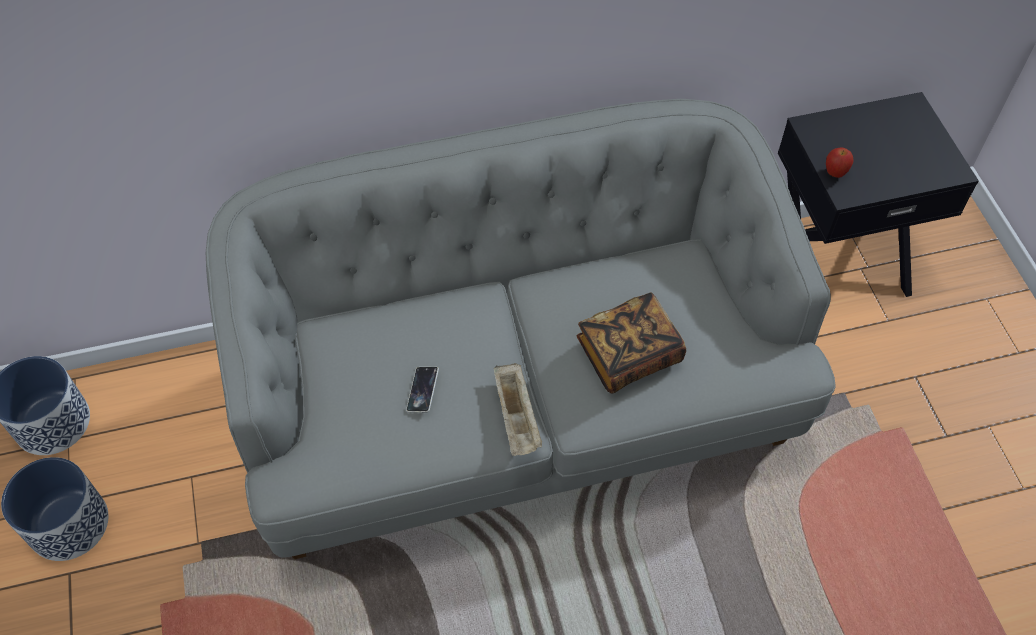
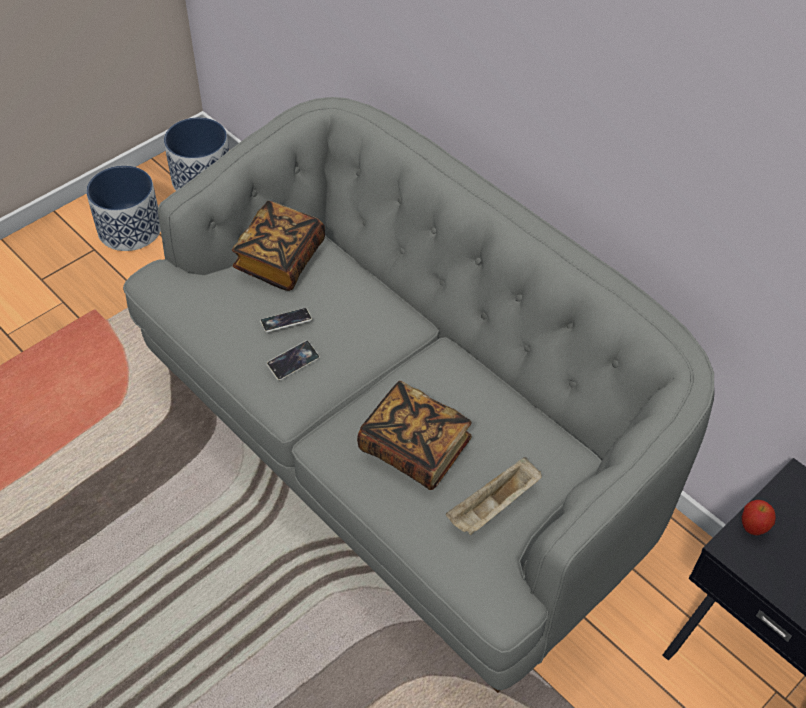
camera: 60 degrees right, 5 degrees down
(339, 363) = (280, 260): none -> book
(474, 406) = (293, 362): none -> phone
(517, 418) = (301, 398): beige tray -> beige tray (493, 507)

